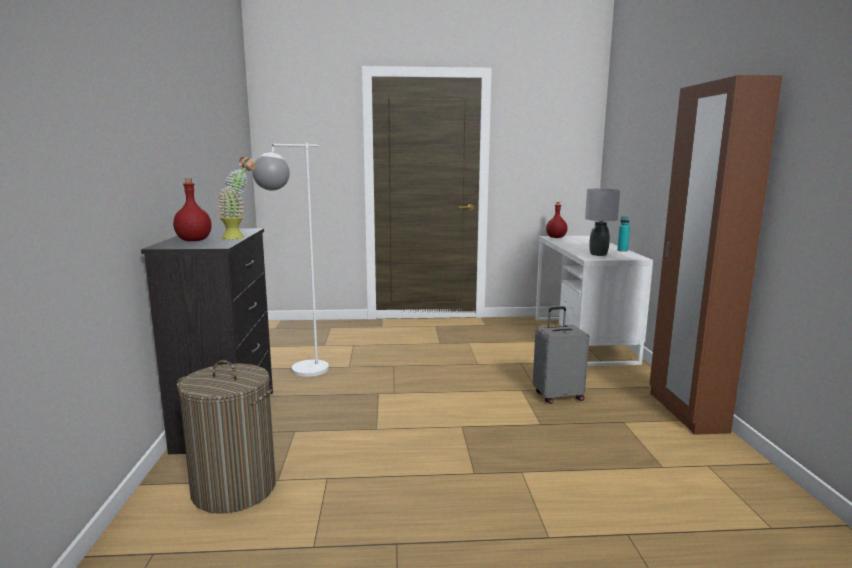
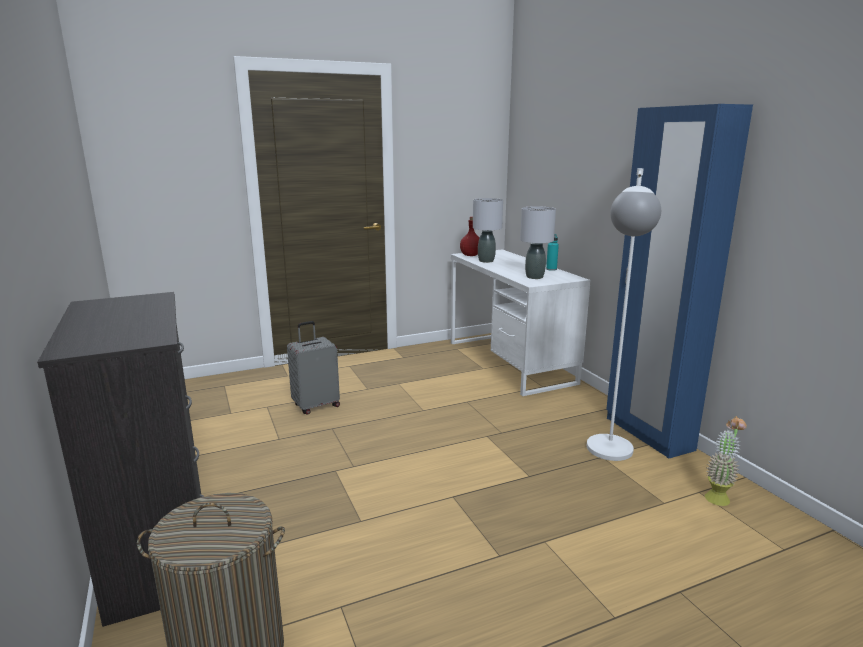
camera: 20 degrees left, 5 degrees up
(193, 240) = (102, 331): red bottle -> none
(239, 237) = (163, 316): potted plant -> potted plant (719, 496)
(299, 373) = (221, 460): white floor lamp -> white floor lamp (609, 457)
(557, 396) = (526, 437): grey suitcase -> grey suitcase (316, 405)
(565, 241) = (486, 261): none -> grey table lamp
(686, 412) = (648, 434): brown wardrobe -> blue wardrobe

